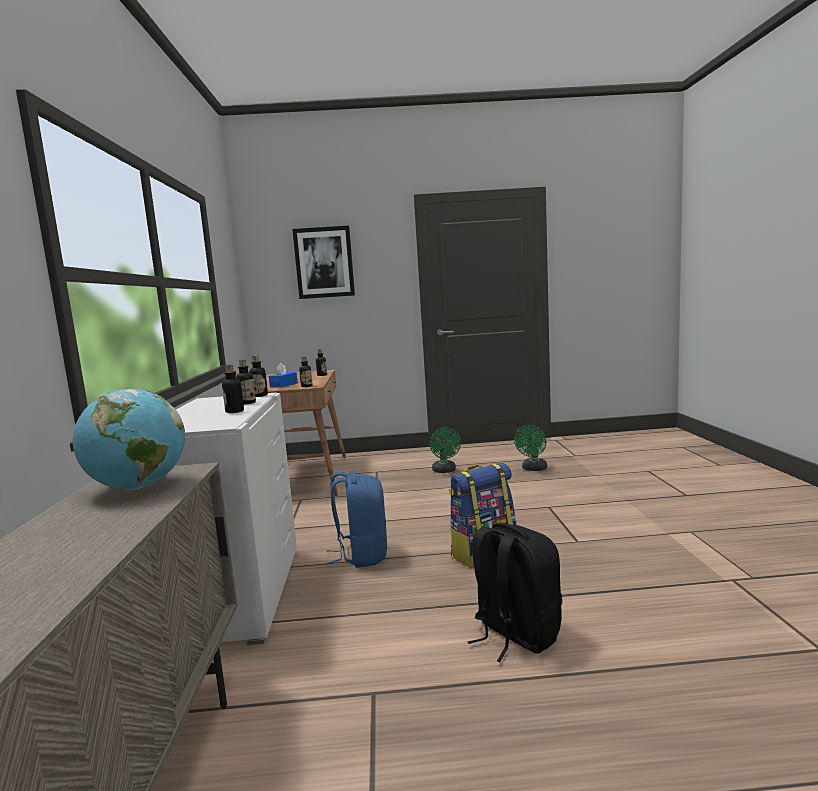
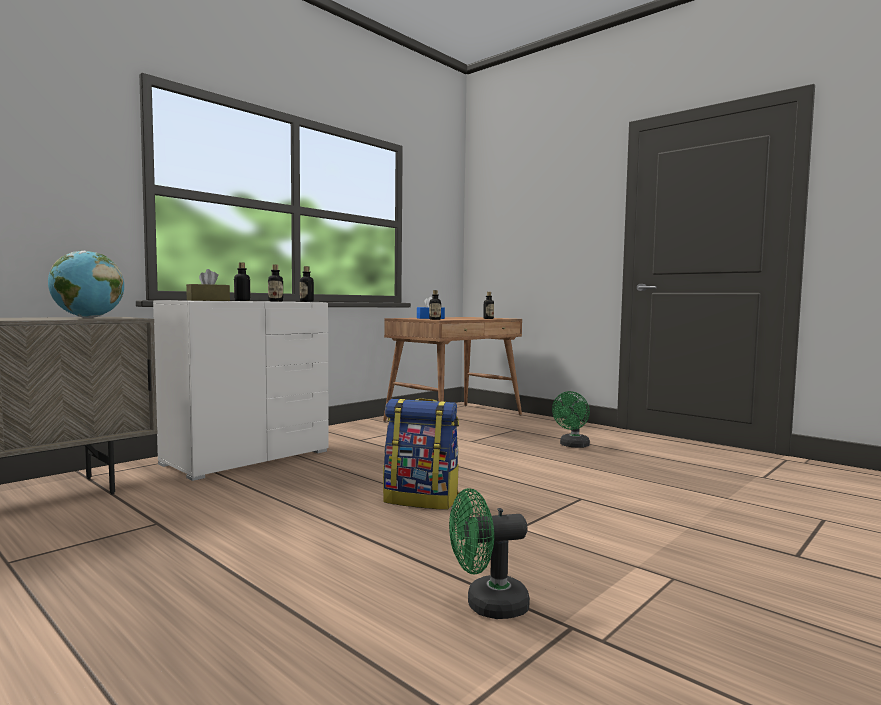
camera: 45 degrees right, 5 degrees down
(223, 421) = (208, 300): none -> brown tissue box
(324, 262) = (532, 206): picture -> none
(361, 555) = (350, 467): blue backpack -> none
(514, 634) = (287, 545): black backpack -> none
(533, 469) = (667, 471): green fan -> green fan (487, 606)

